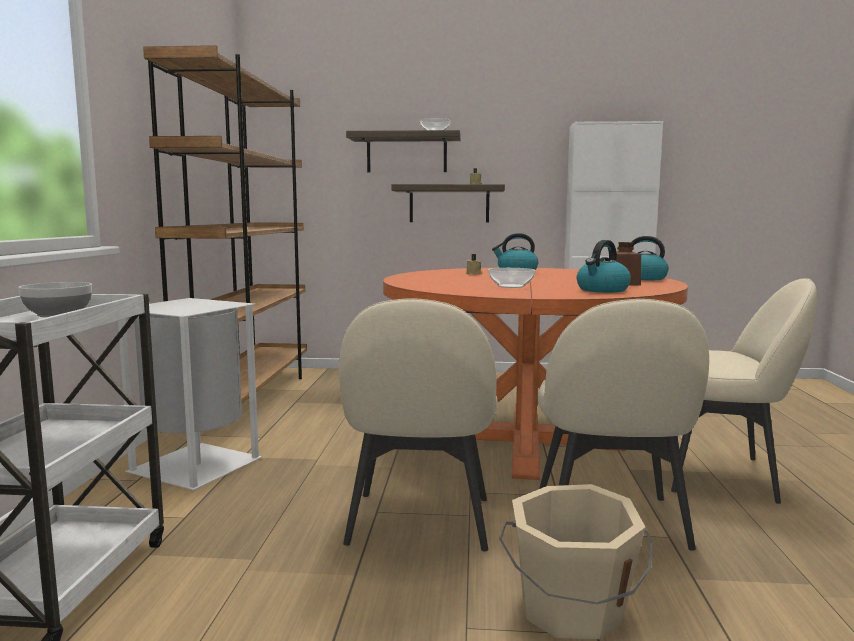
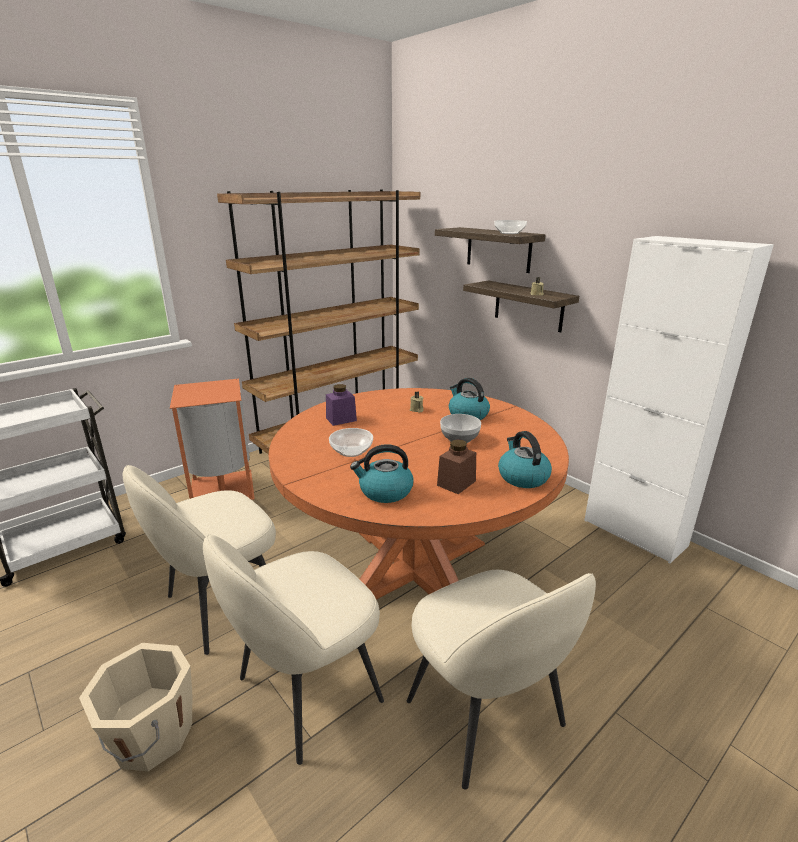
camera: 45 degrees right, 15 degrees up
(57, 314) = (55, 410): bowl -> bowl (459, 438)
(195, 464) = (223, 488): white trash can -> orange trash can
(438, 281) = (341, 419): none -> purple jar

